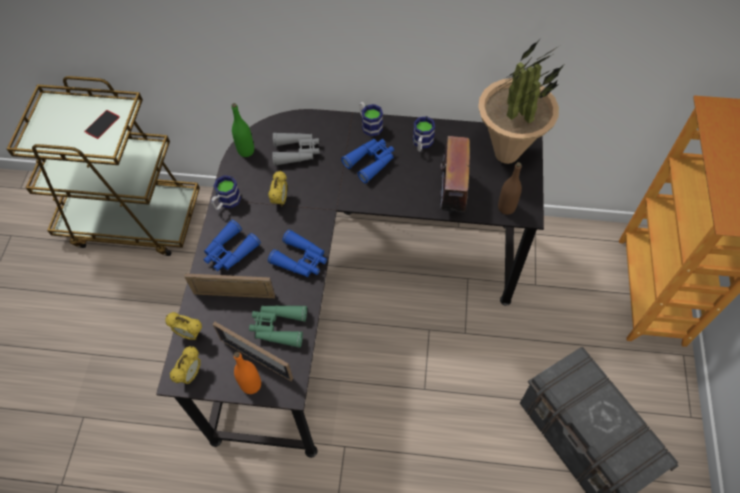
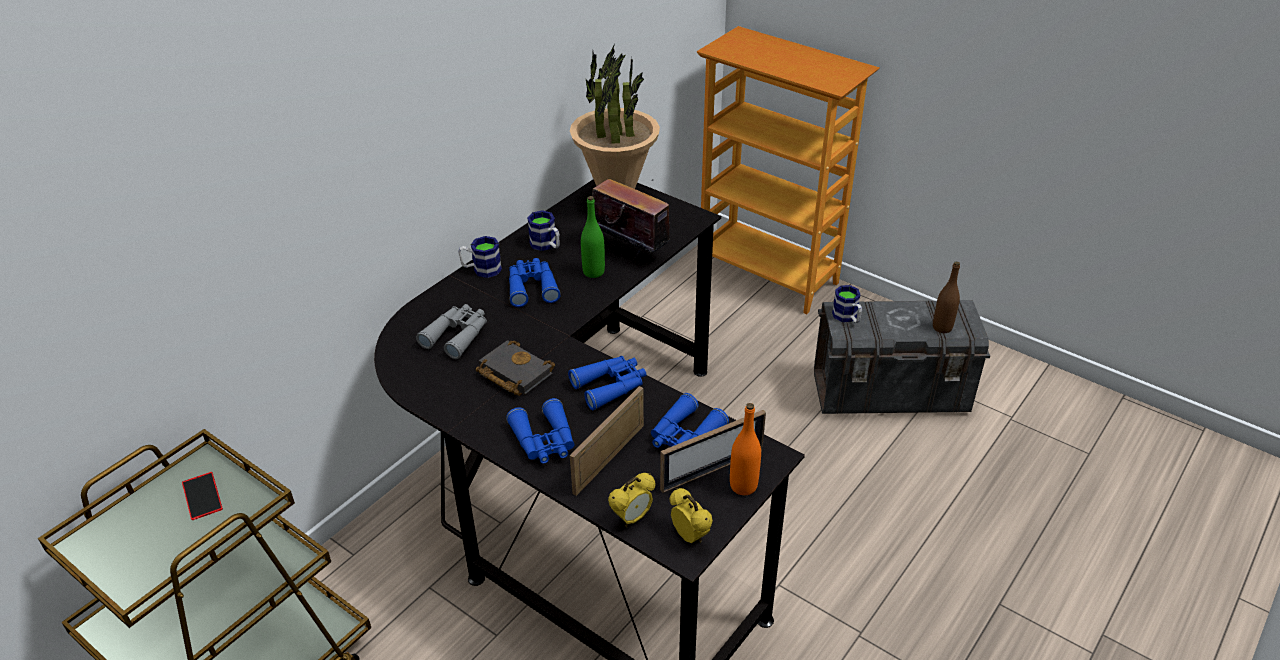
camera: 60 degrees left, 20 degrees down
(226, 202) = (468, 419): mug -> mug (847, 317)
(246, 151) = (408, 375): green bottle -> green bottle (593, 272)
(278, 327) = (684, 436): green binoculars -> blue binoculars
(280, 200) = (512, 373): alarm clock -> black book
(506, 207) = (678, 226): brown bottle -> brown bottle (942, 327)

